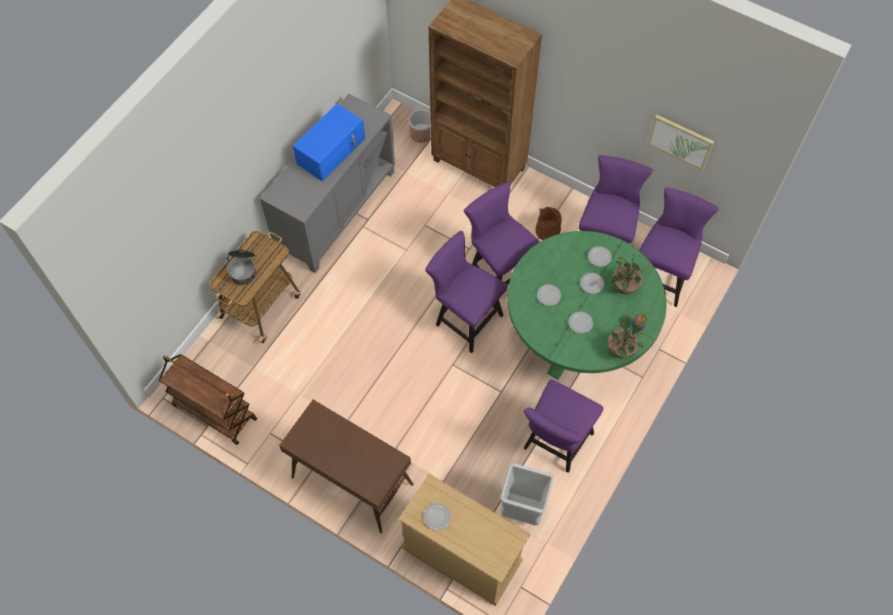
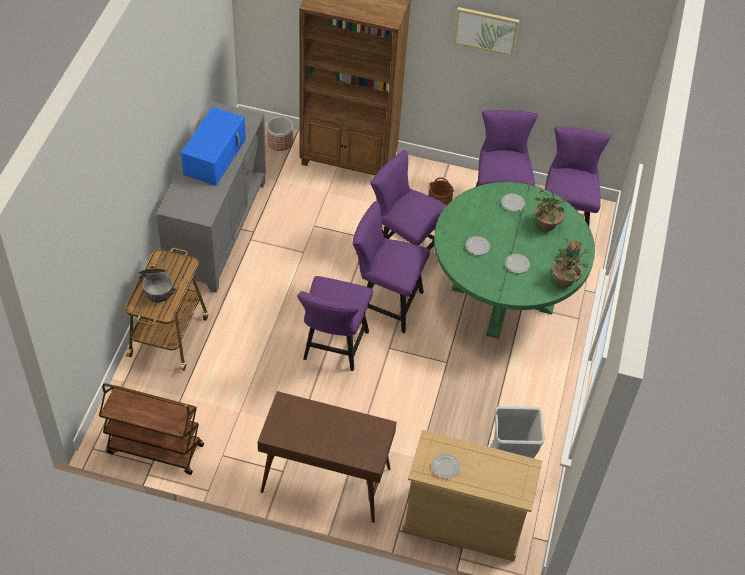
camera: 20 degrees left, 10 degrees down
(555, 444) = (517, 398): purple chair -> purple chair (333, 349)
(592, 283) = (515, 228): plate -> none
(680, 141) = (562, 76): picture -> picture (486, 30)

